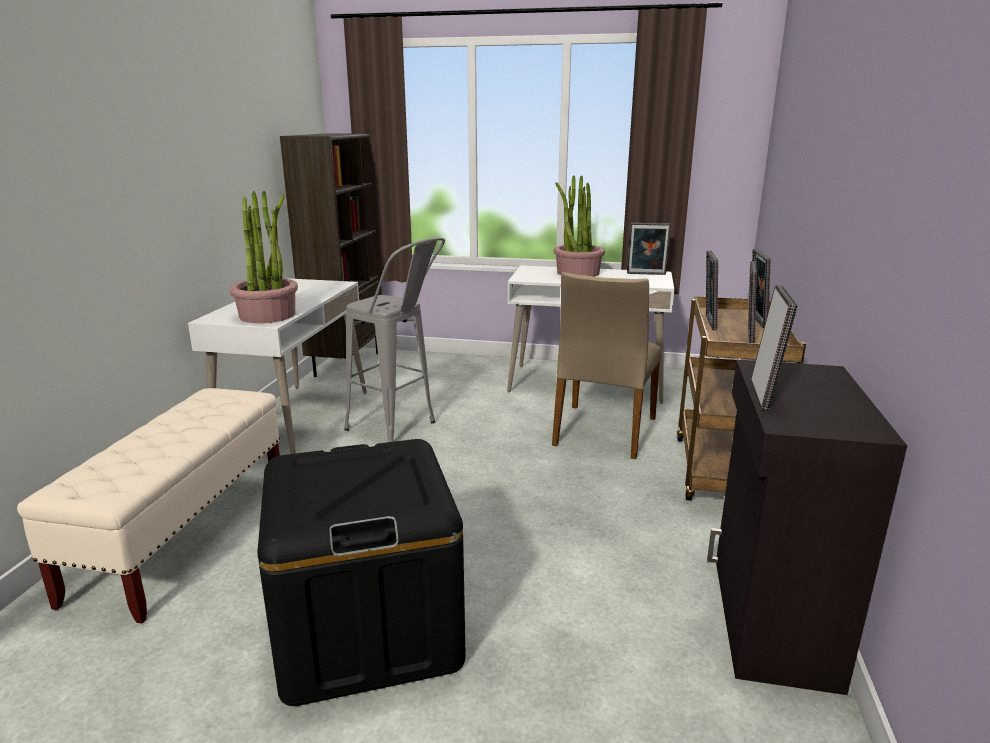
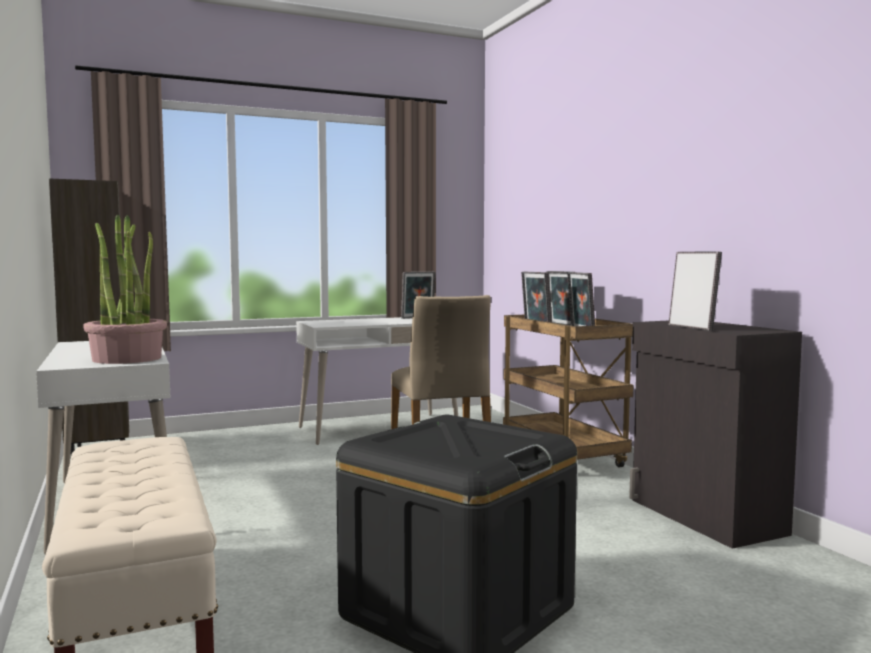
camera: 35 degrees left, 15 degrees down
(400, 430) = (253, 488): grey stool -> none
(577, 273) = (361, 320): potted plant -> none

